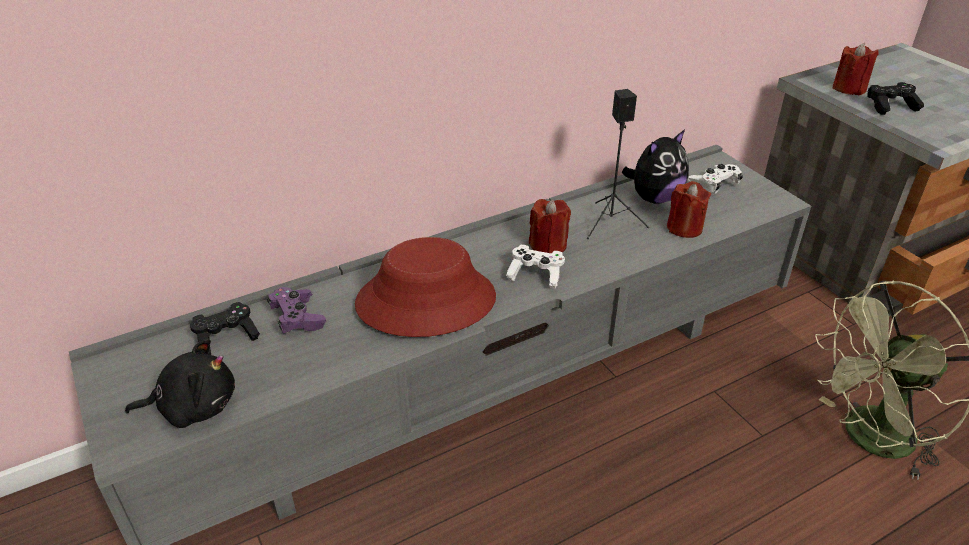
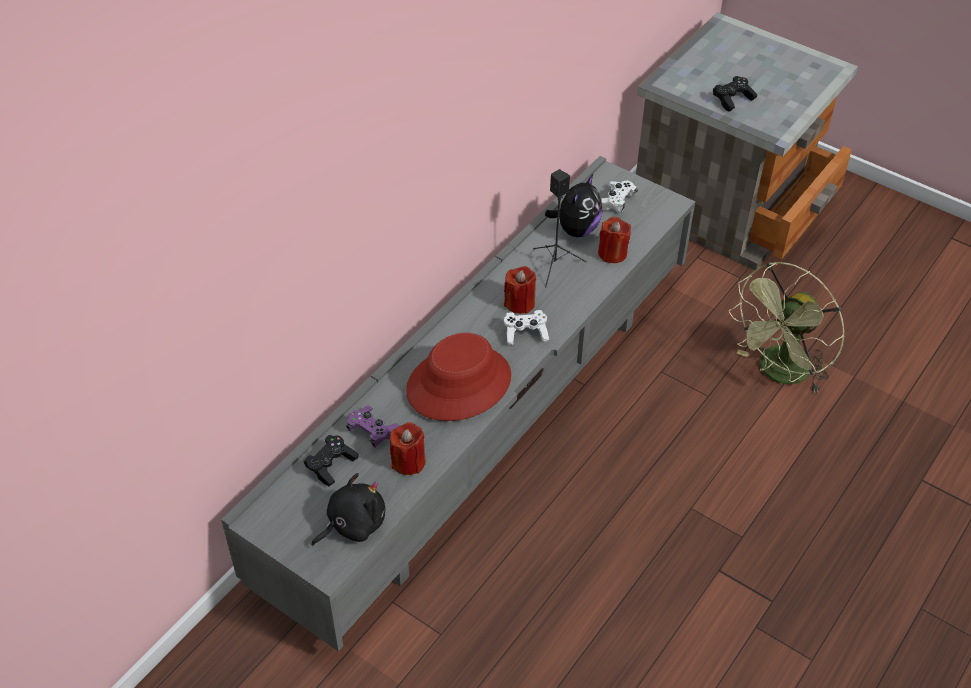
camera: 25 degrees left, 10 degrees up
(849, 88) = (695, 86): red candle -> red candle (408, 461)

